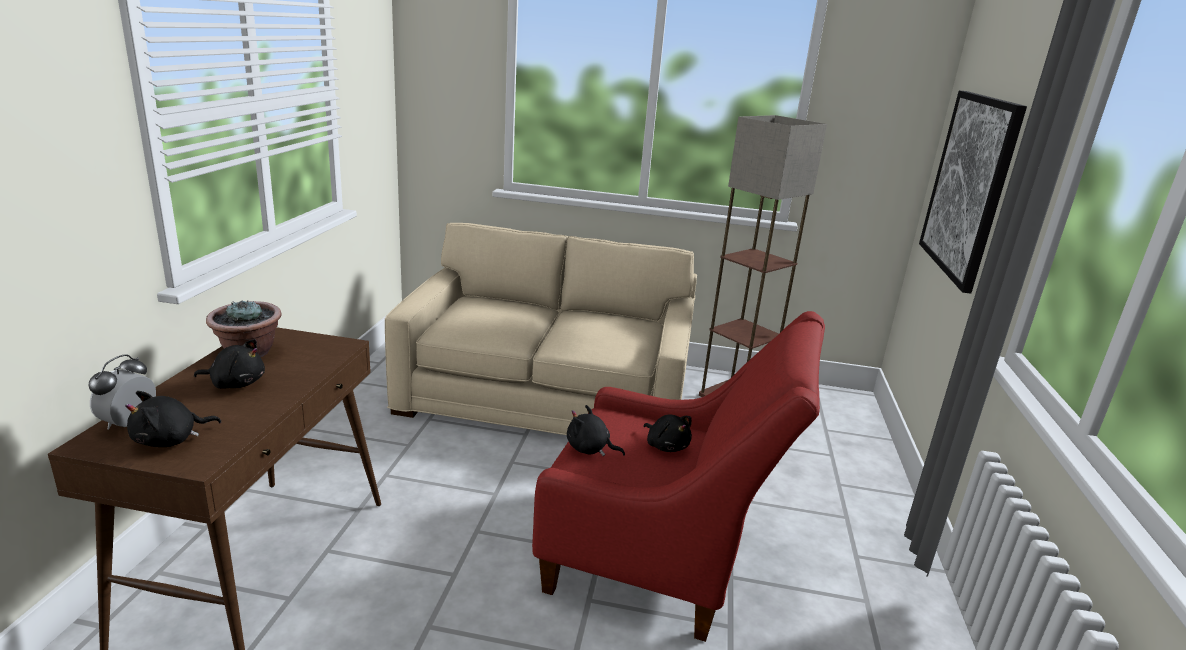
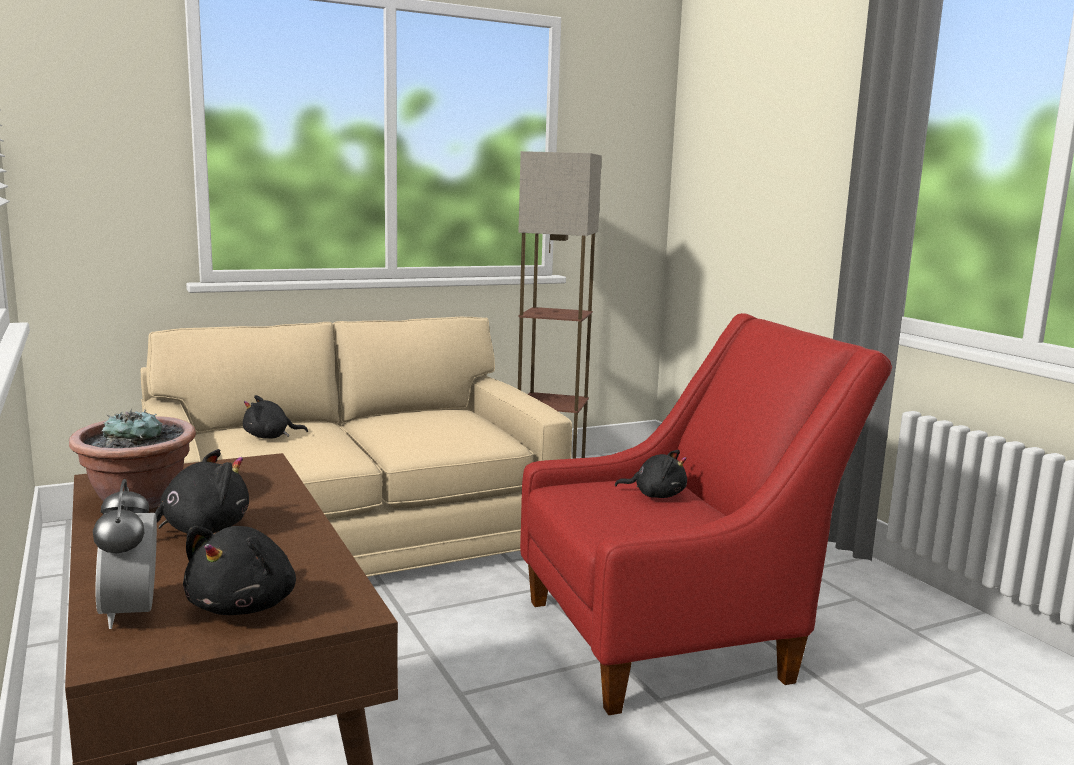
camera: 35 degrees left, 10 degrees down
(590, 449) = (597, 518): black plush toy -> black plush toy (270, 437)
(969, 186) = (750, 199): picture -> none

